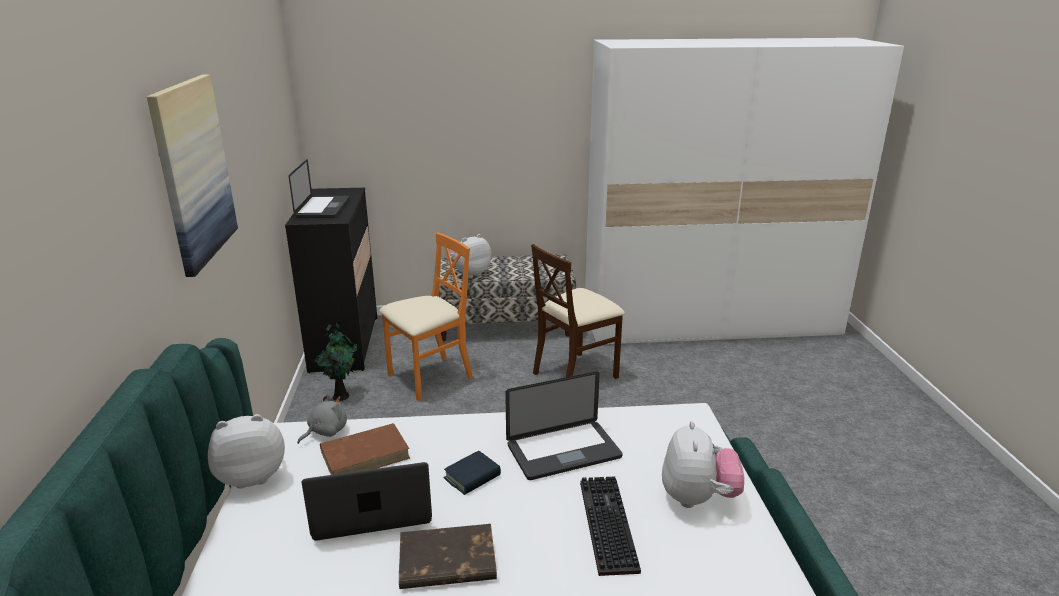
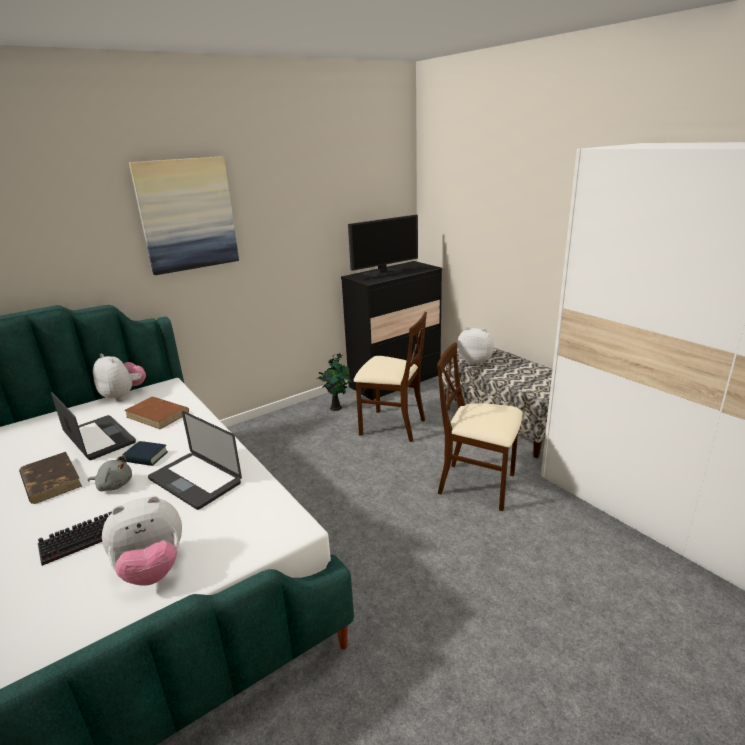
camera: 60 degrees right, 0 degrees up
(323, 208) = (383, 273): laptop -> monitor
(325, 431) = (177, 395): grey plush toy -> grey plush toy (114, 485)
(430, 378) = (392, 426): orange chair -> beige chair

